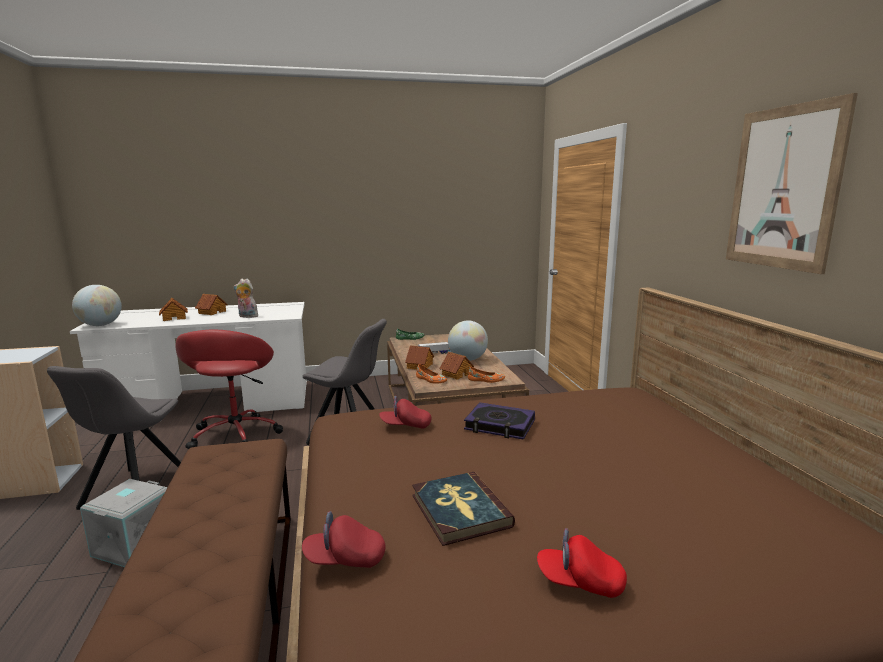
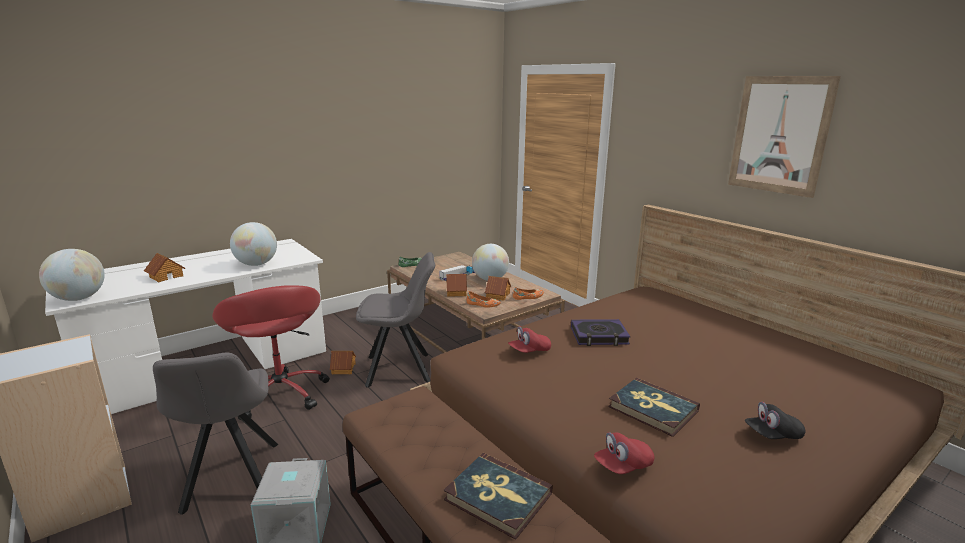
camera: 25 degrees left, 5 degrees up
(203, 552) = (497, 497): none -> book
(212, 312) = (202, 263): toy house -> toy house (343, 368)
(247, 316) = (256, 264): plush toy -> globe
(580, 582) = (772, 435): red cap -> black cap

